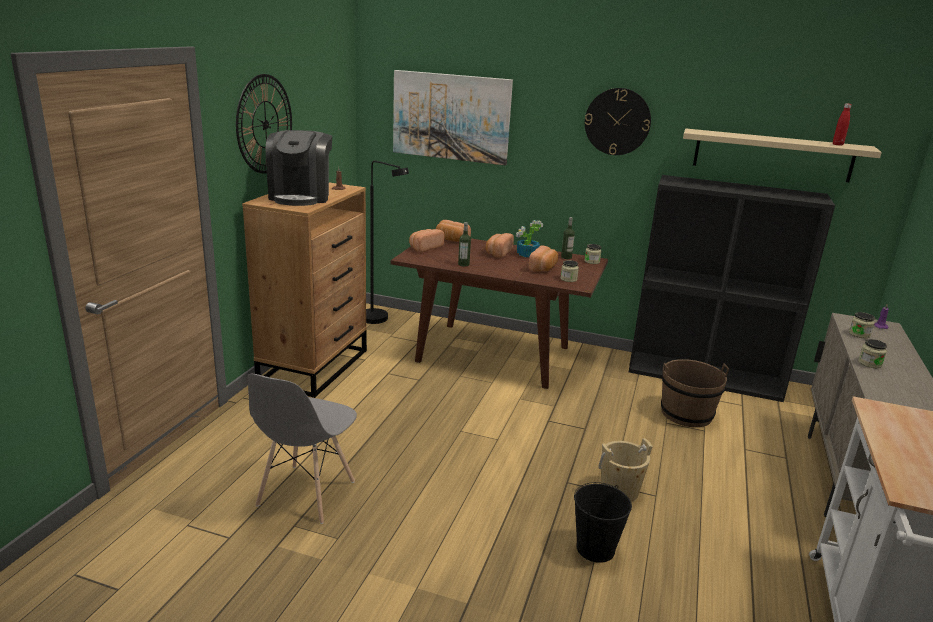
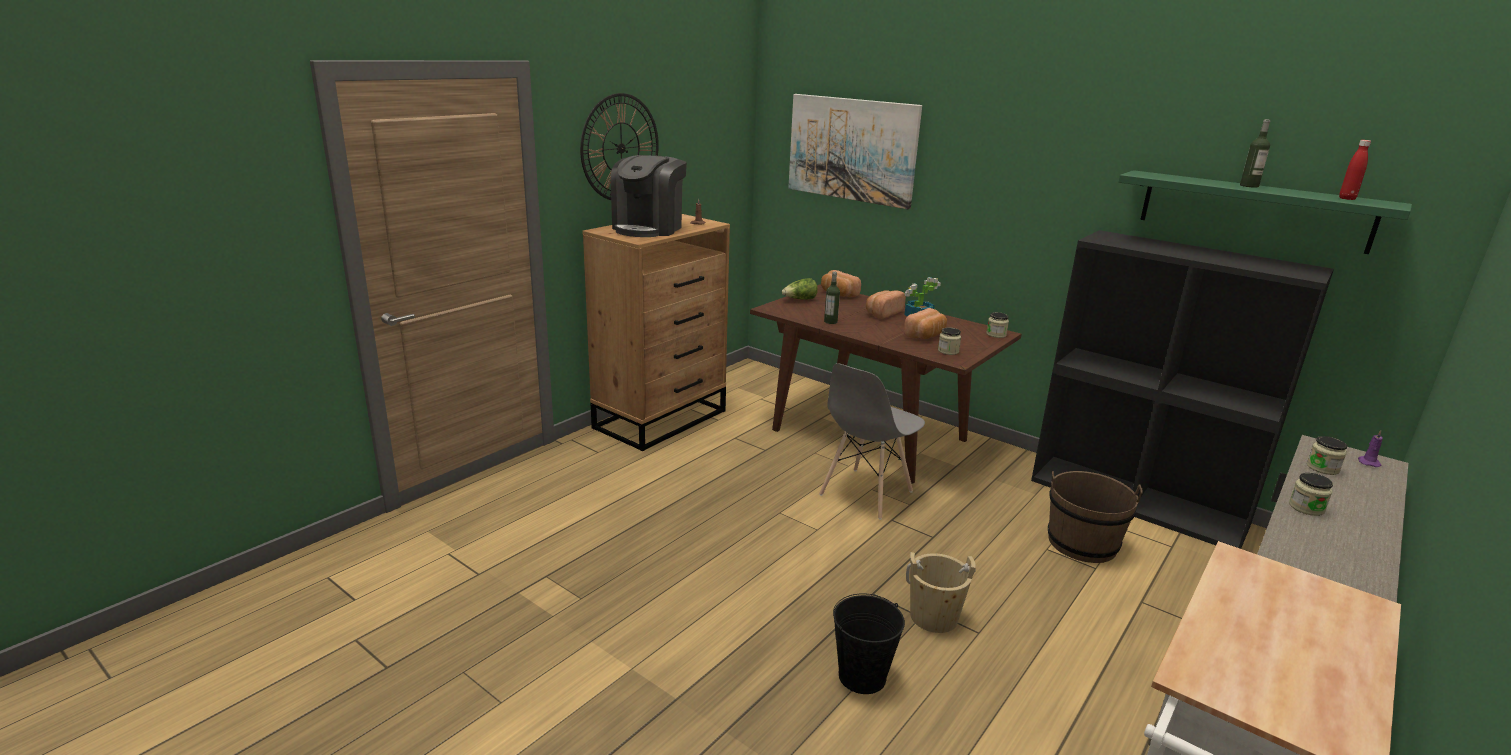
camera: 20 degrees right, 0 degrees up
(306, 494) = (576, 547): grey chair -> grey chair (865, 493)
(380, 320) = (759, 380): black floor lamp -> none
(425, 248) = (800, 300): bread -> lettuce
(566, 257) = (966, 326): bottle -> bottle (1249, 186)
(617, 121) = (1045, 159): wall clock -> none
(772, 155) = (1253, 210): beige shelf -> green shelf

